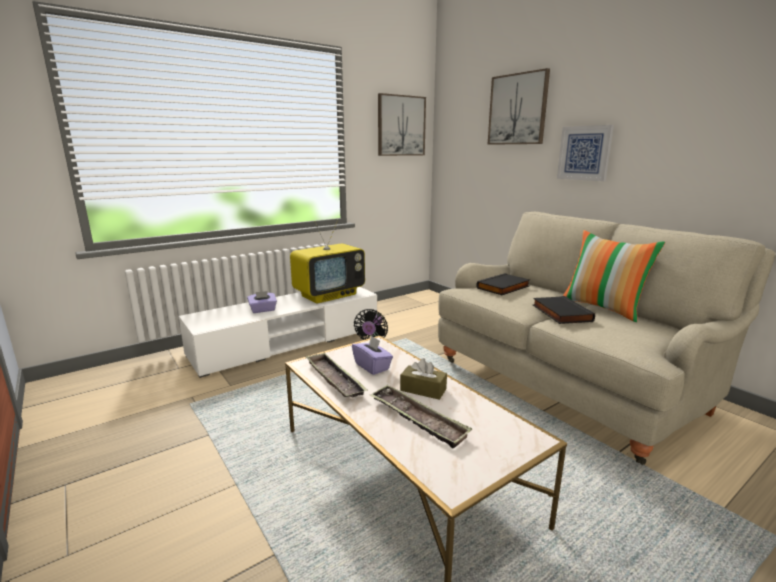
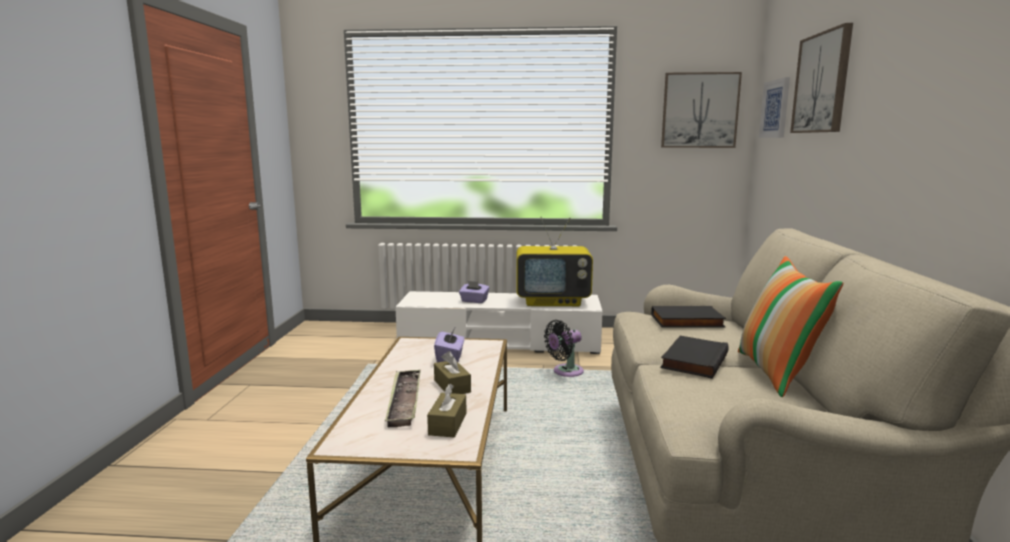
camera: 40 degrees right, 5 degrees down
(334, 379) = (406, 357): tray -> none
(485, 422) = (447, 424): none -> brown tissue box
(584, 153) = (876, 145): picture -> picture (775, 109)

